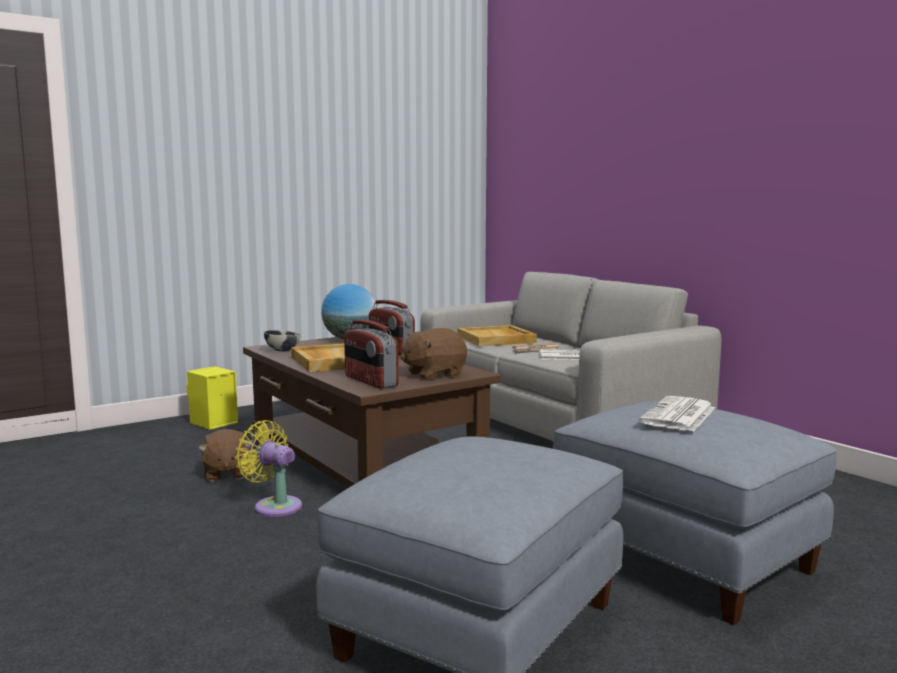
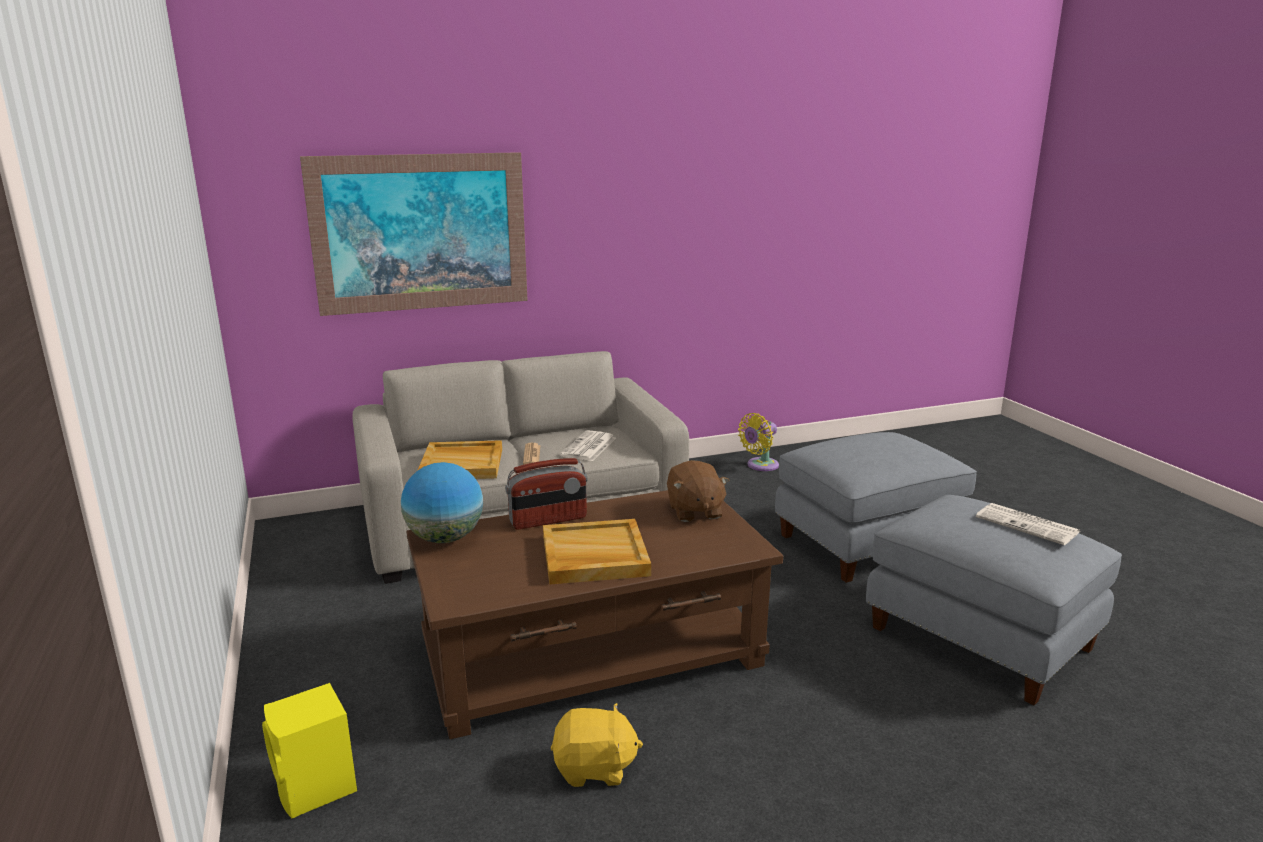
camera: 75 degrees left, 10 degrees up
(226, 474) = (594, 768): brown plush toy -> yellow plush toy
(274, 506) = (723, 727): yellow fan -> yellow fan (760, 466)
(282, 350) = (492, 589): bowl -> none
(370, 381) = (716, 545): radio -> none
(582, 167) = (421, 233): none -> picture
(679, 415) = (879, 450): newspaper -> newspaper (1028, 525)

